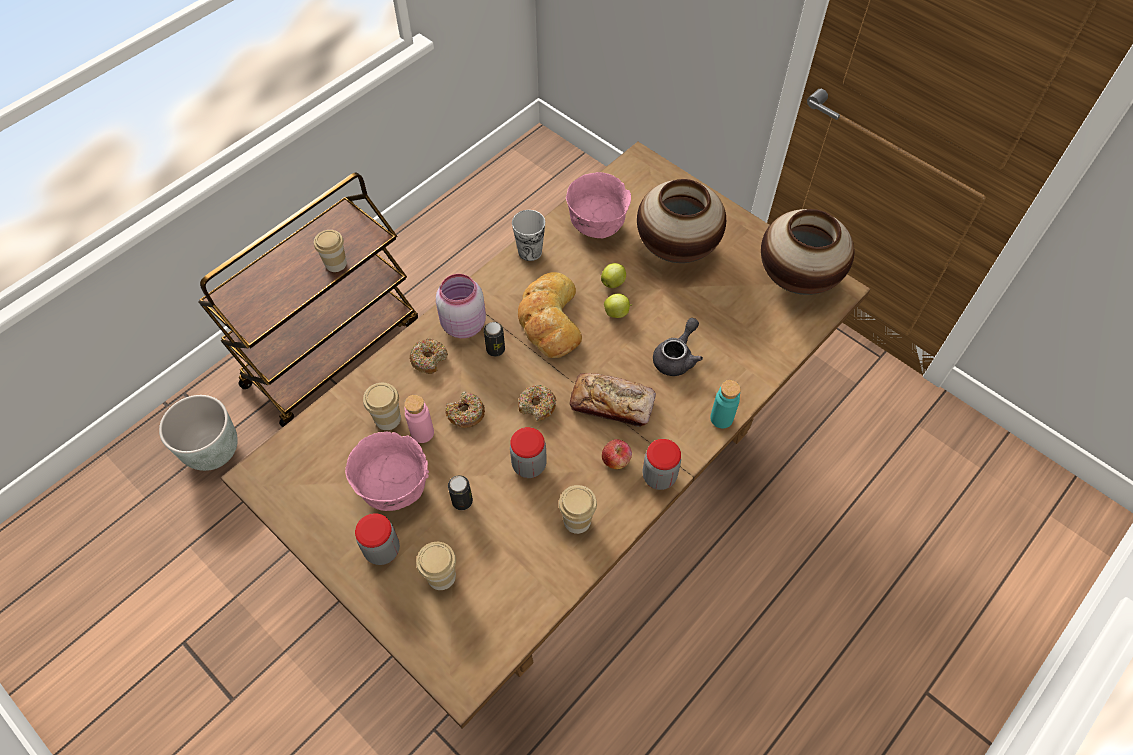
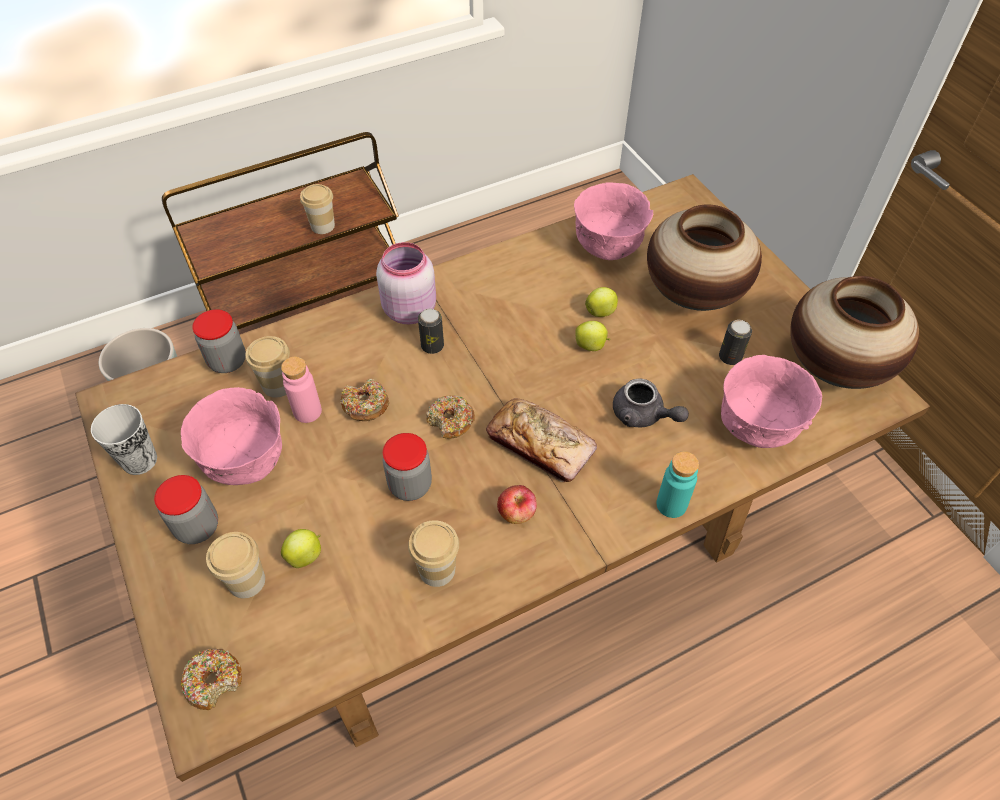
camera: 20 degrees right, 5 degrees down
(429, 359) = (354, 335): donut -> donut (214, 681)
(462, 501) = (313, 501): can -> can (730, 357)
(476, 543) = (305, 555): none -> apple
(530, 251) = (519, 255): cup -> cup (139, 460)
(549, 320) = (508, 331): bread -> none
(659, 476) = (562, 550): jar -> jar (227, 361)
(676, 357) = (643, 416): grey teapot -> grey teapot turned 75 degrees clockwise
(759, 342) = (756, 427): none -> pink bowl

